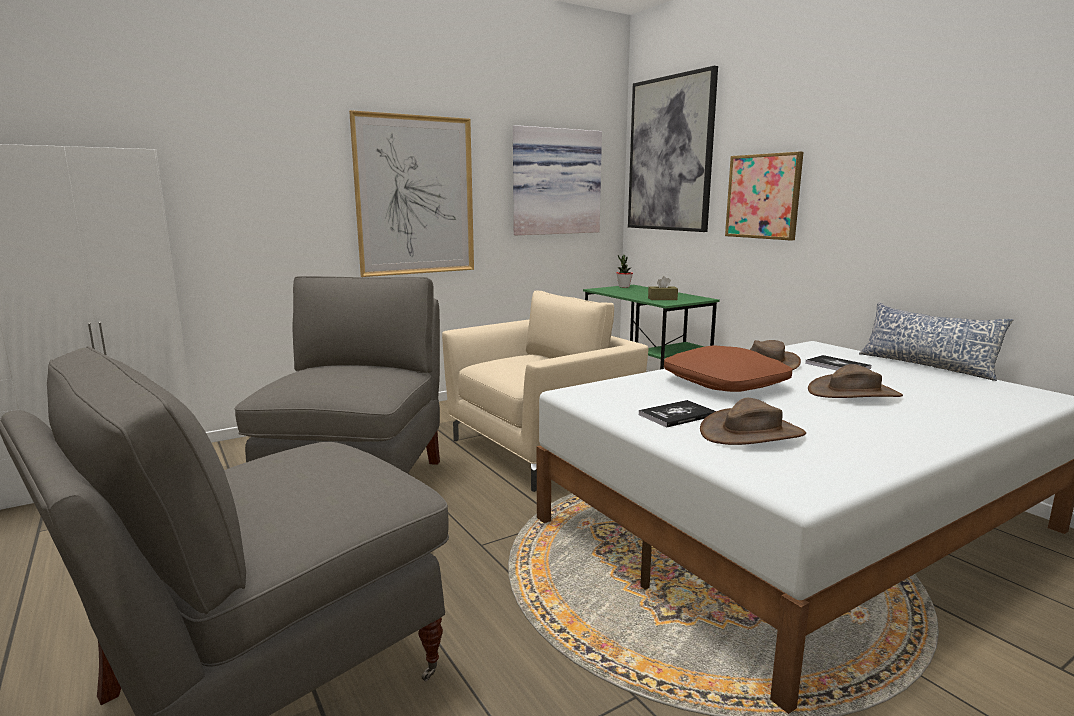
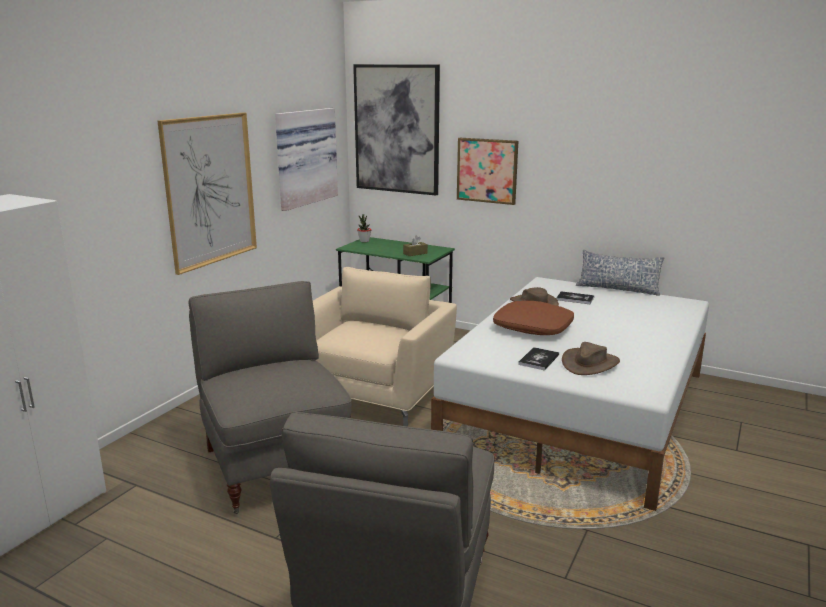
camera: 30 degrees left, 5 degrees up
(853, 393) = (605, 320): brown hat -> none

